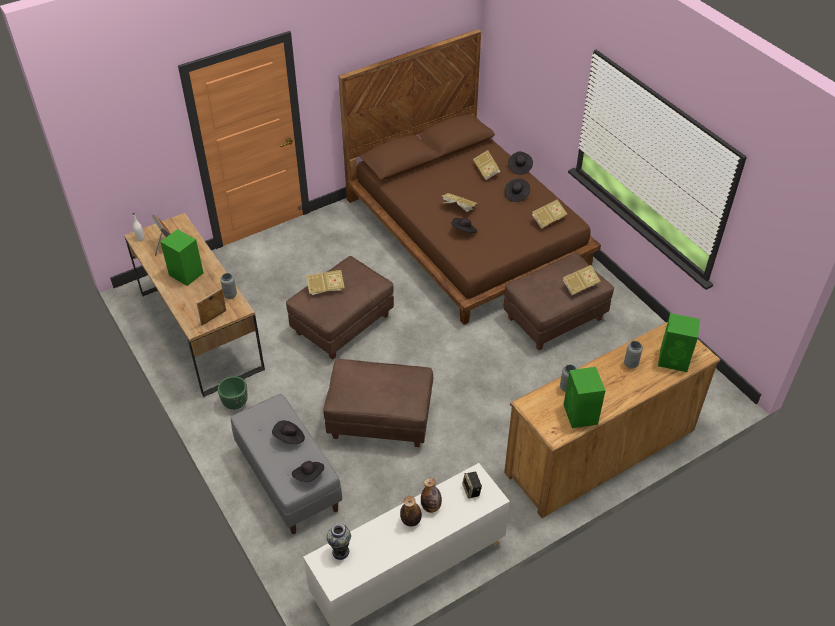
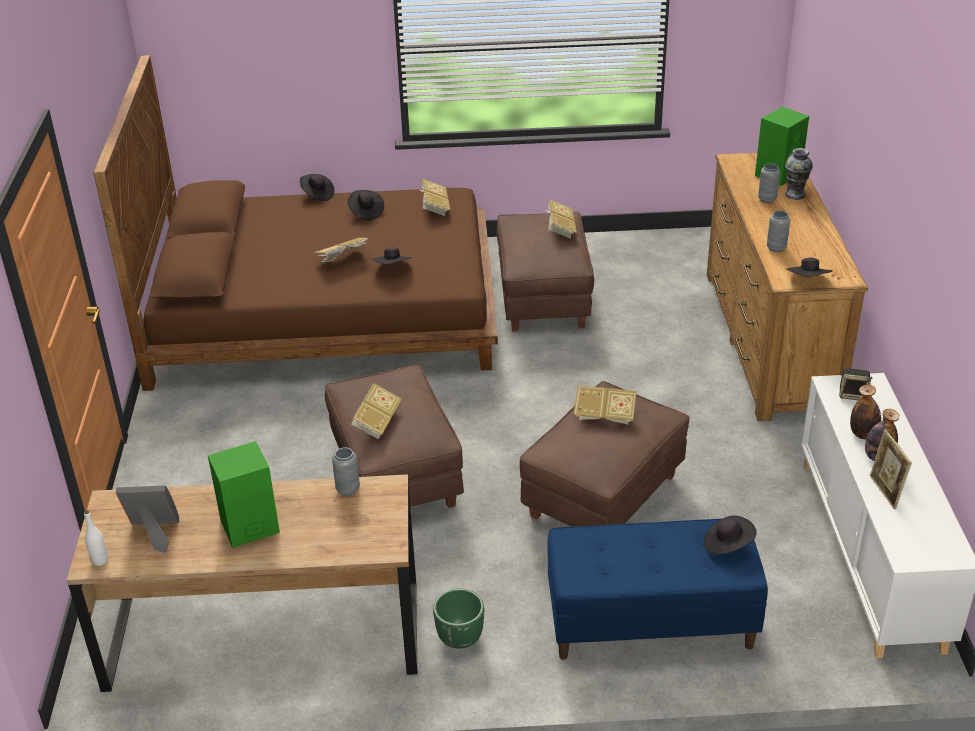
camera: 60 degrees left, 10 degrees down
(214, 319) = (385, 521): picture frame -> picture frame (885, 492)
(288, 479) = (649, 623): grey bench -> blue bench
(289, 438) = (644, 544): black hat -> black hat (808, 281)
(341, 552) = (901, 534): vase -> vase (795, 194)
(486, 171) = (296, 218): book -> book (604, 415)
(580, 415) = (824, 253): green speaker -> none

